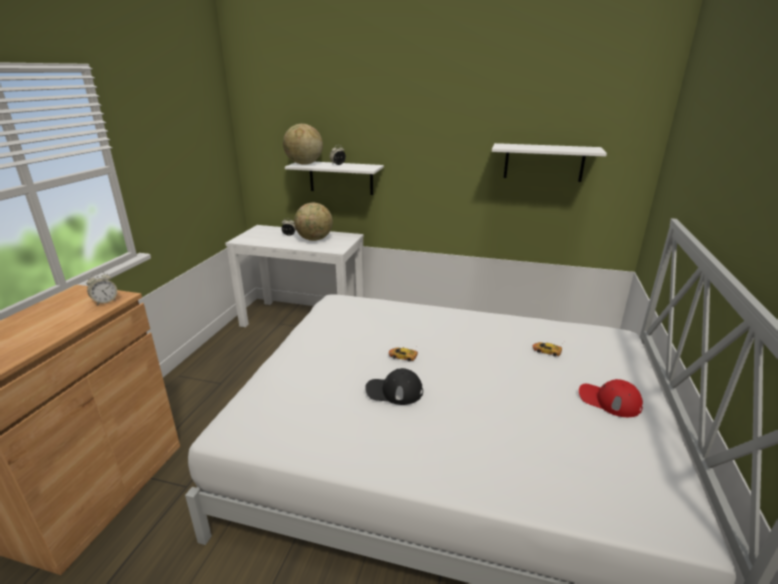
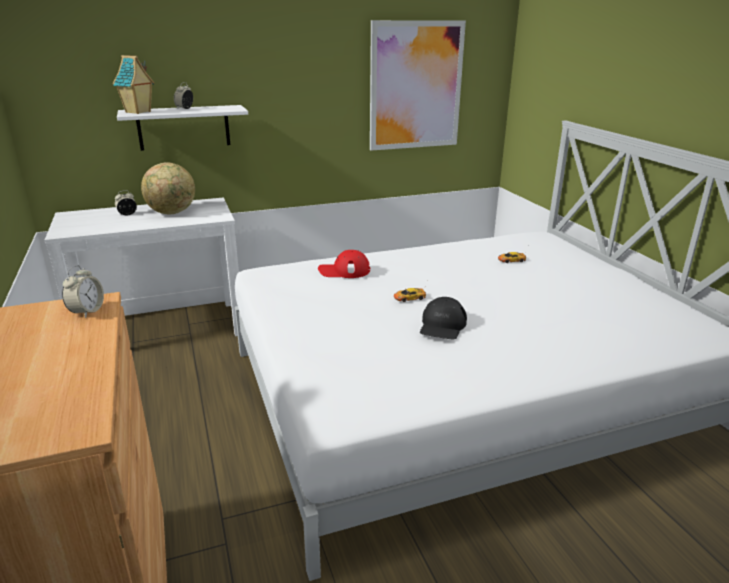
camera: 35 degrees left, 0 degrees up
(304, 164) = (138, 112): globe -> toy house
(394, 391) = (442, 326): black cap -> black cap turned 45 degrees counterclockwise
(544, 162) = (415, 86): white shelf -> picture
(609, 400) = (594, 279): red cap -> red cap (344, 271)

